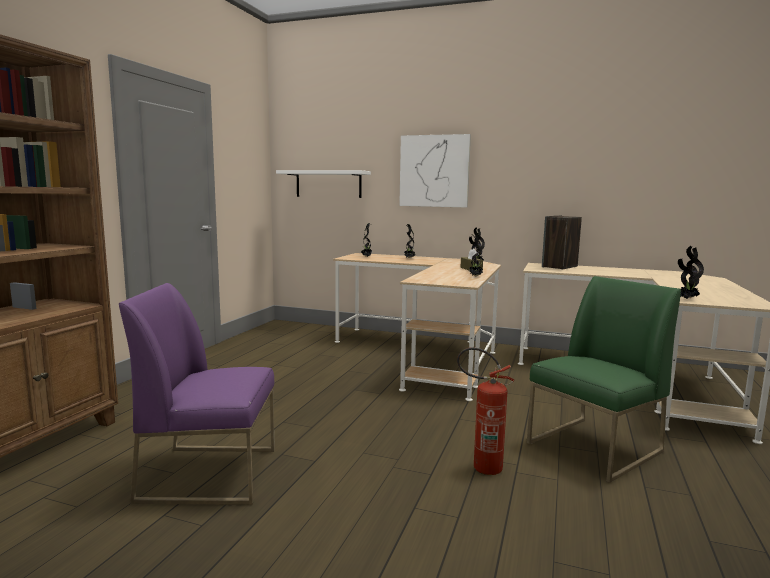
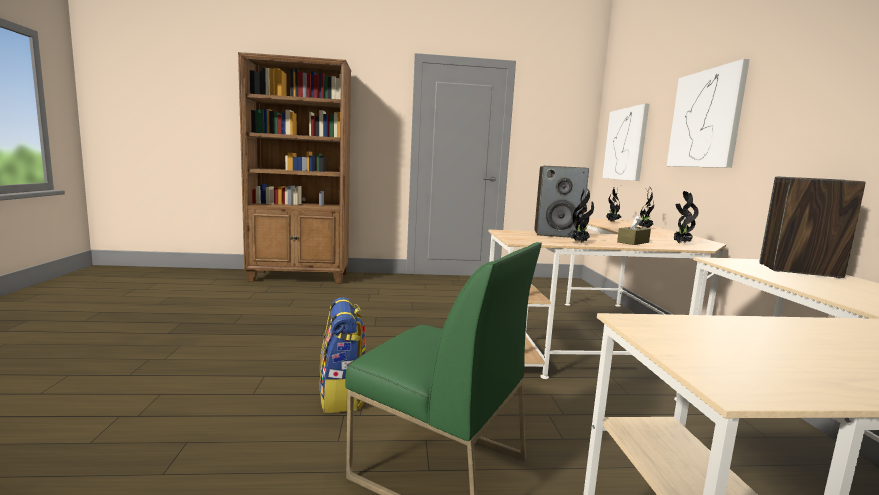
camera: 65 degrees right, 0 degrees up
(211, 473) = (290, 314): purple chair -> none
(328, 184) = (625, 144): white shelf -> picture
(433, 274) = (557, 234): none -> speaker
(480, 467) = (343, 396): fire extinguisher -> backpack
(686, 299) = (653, 322): potted plant -> none

